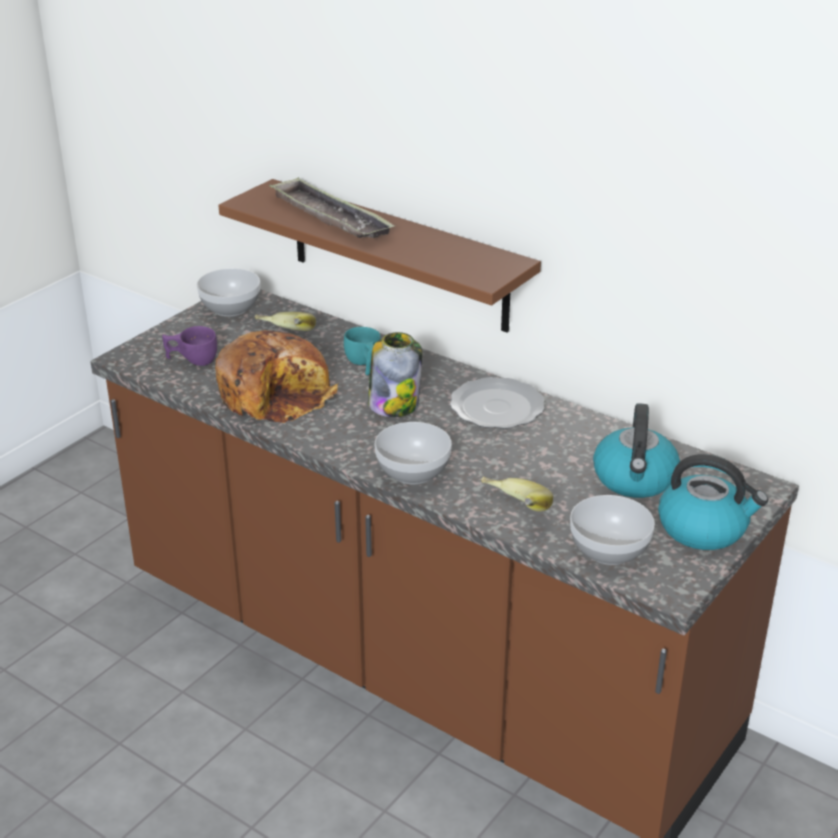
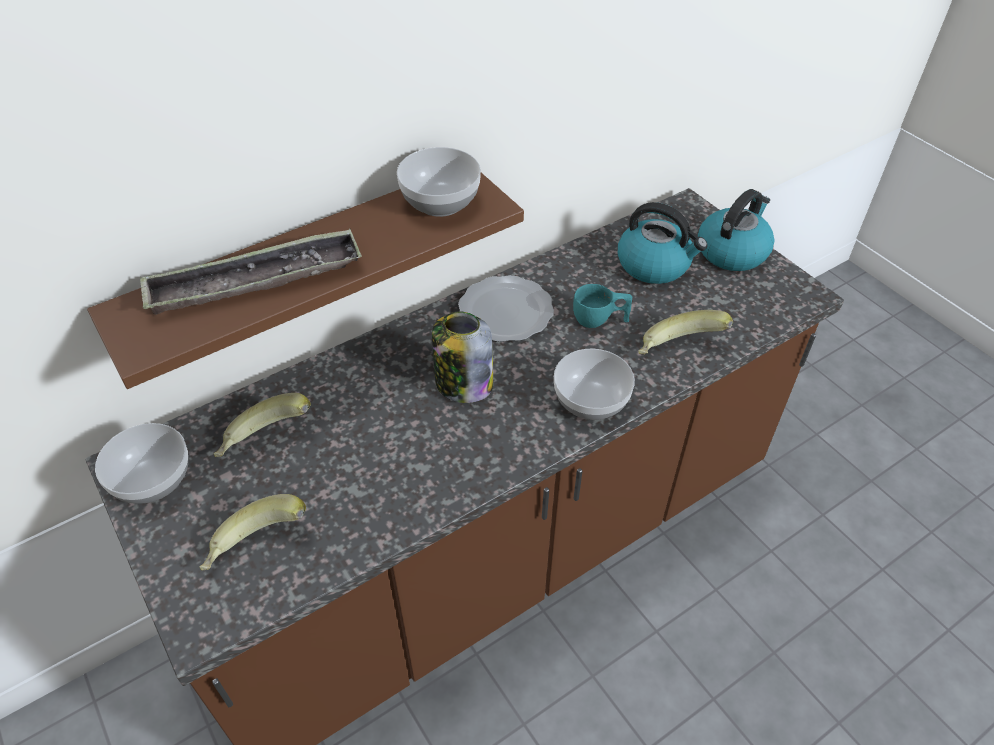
camera: 70 degrees left, 15 degrees up
(192, 360) = (258, 549): purple cup -> banana
(275, 393) = (387, 479): bread -> none
(363, 364) = (370, 387): turquoise cup -> turquoise cup (600, 320)
(608, 550) = (748, 311): bowl -> bowl (440, 203)

